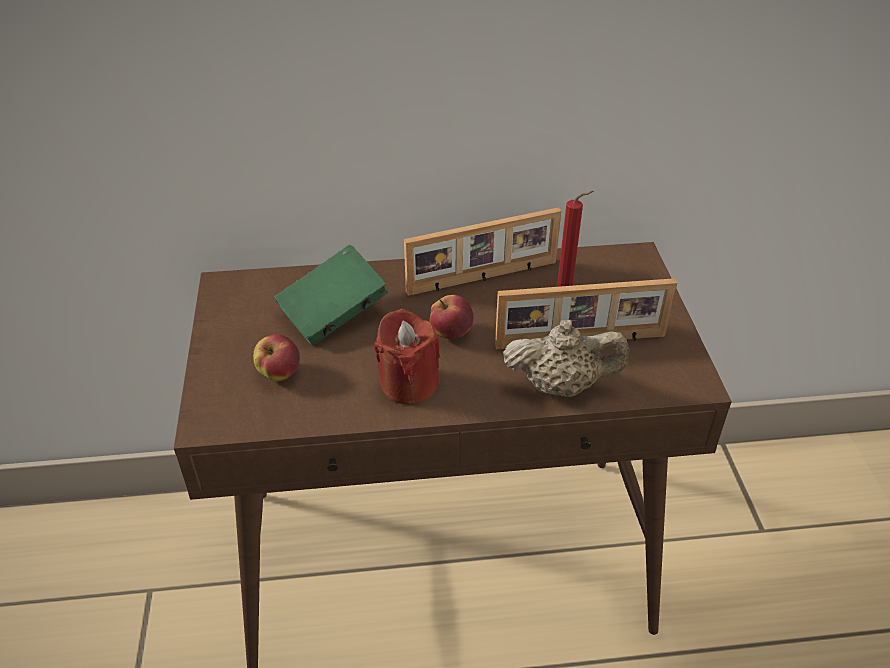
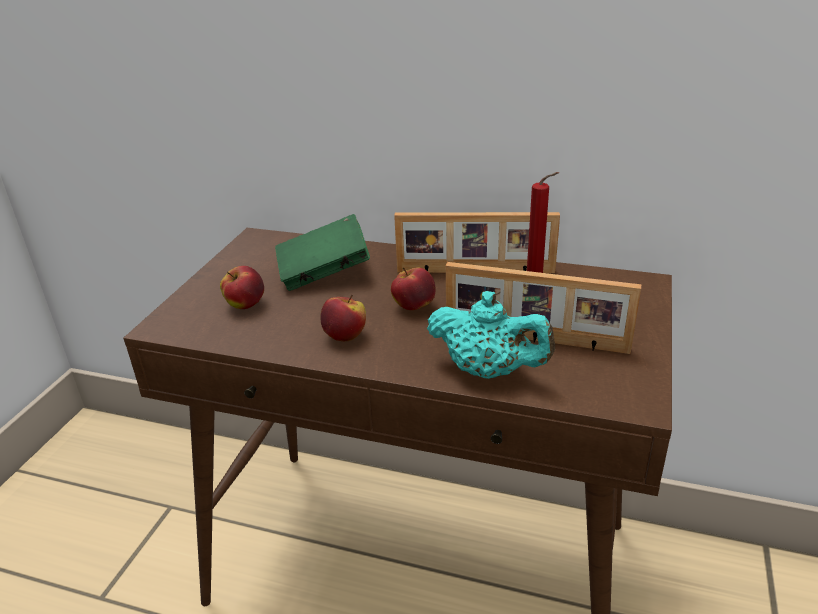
camera: 25 degrees right, 10 degrees down
(408, 384) = (345, 336): red candle -> apple
(561, 386) = (488, 371): beige teapot -> turquoise teapot

